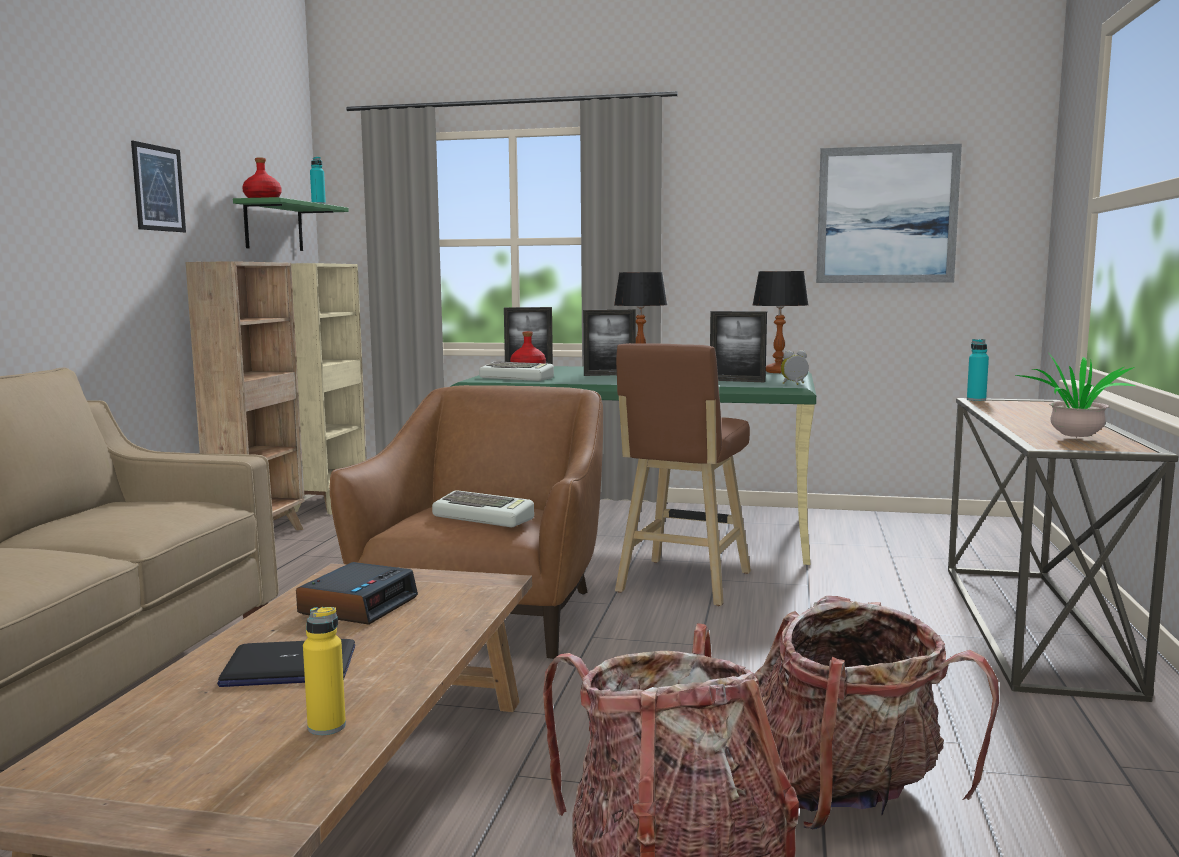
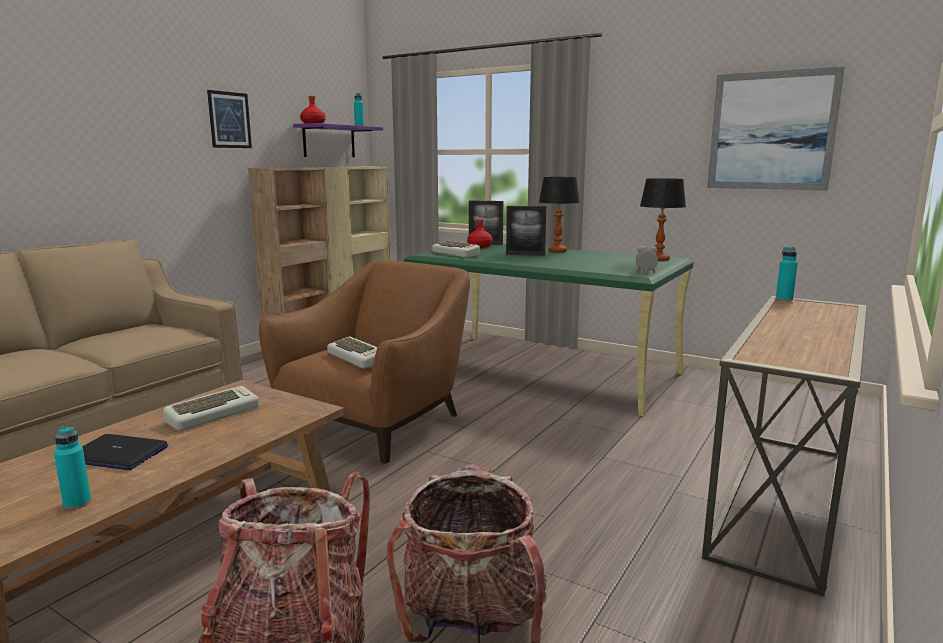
camera: 20 degrees right, 5 degrees up
(274, 226) = (329, 141): green shelf -> purple shelf
(326, 727) = (77, 503): yellow bottle -> turquoise bottle
(358, 605) = (213, 414): alarm clock -> keyboard
(681, 584) = (529, 418): brown stool -> none
(737, 381) = (607, 266): picture frame -> none
(1075, 438) = (794, 351): potted plant -> none

